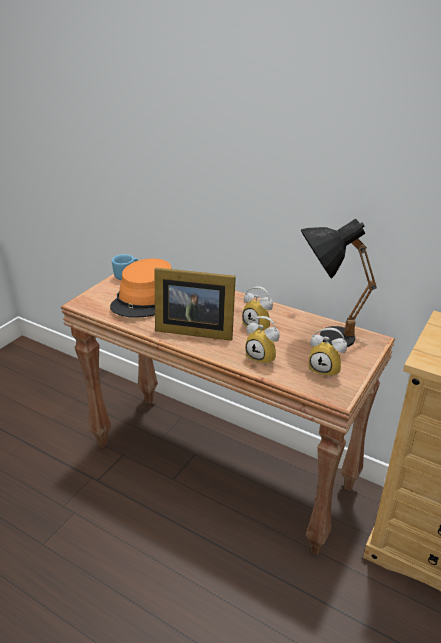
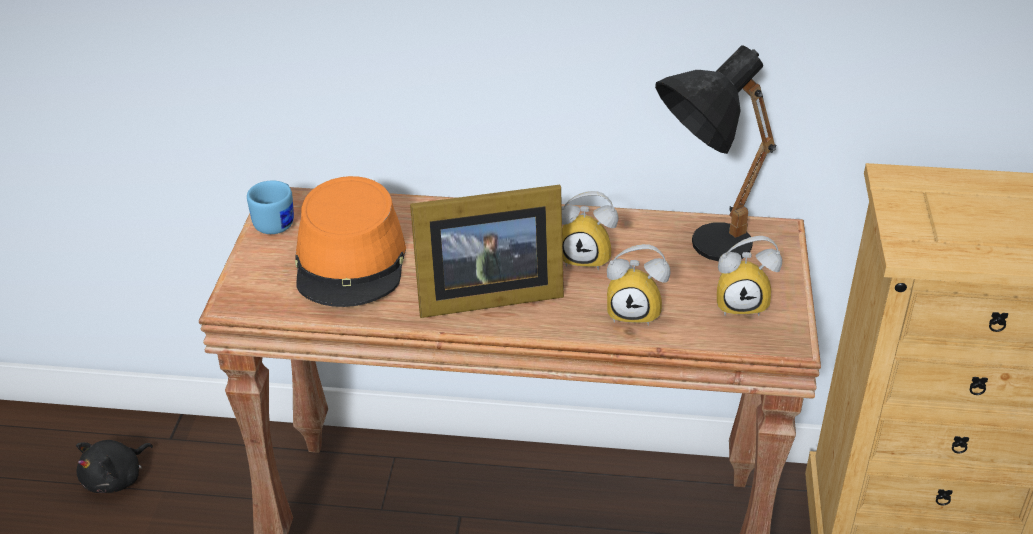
camera: 25 degrees left, 5 degrees up
(60, 388) = (116, 479): none -> black plush toy

